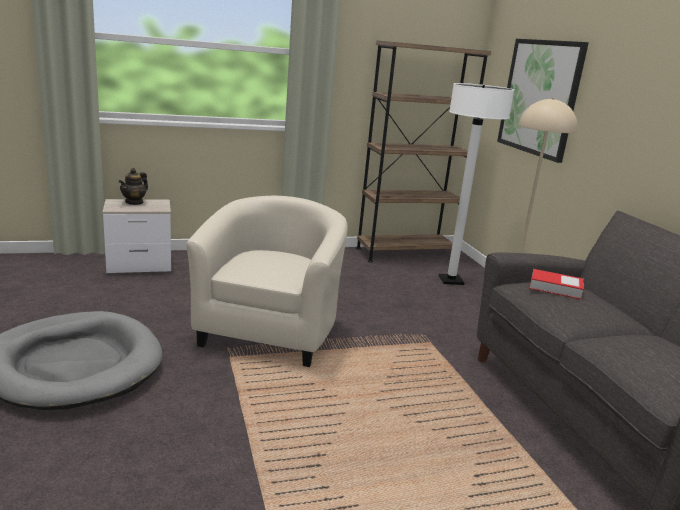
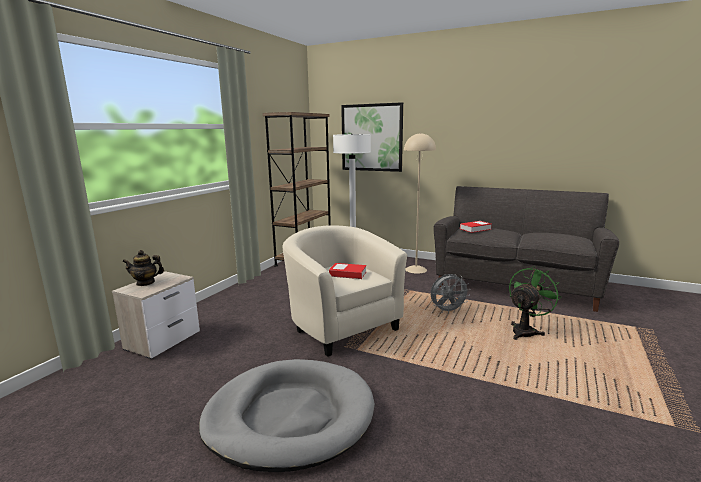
camera: 45 degrees left, 5 degrees down
(134, 202) = (145, 283): teapot -> teapot turned 105 degrees clockwise
(276, 266) = (348, 274): none -> book
(413, 387) = (448, 311): none -> grey fan
(449, 471) = (526, 331): none -> green fan

